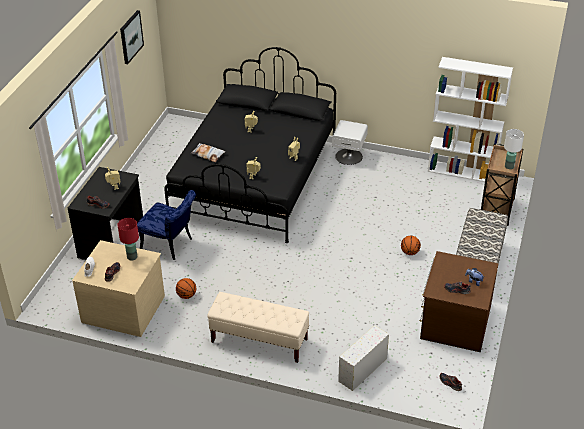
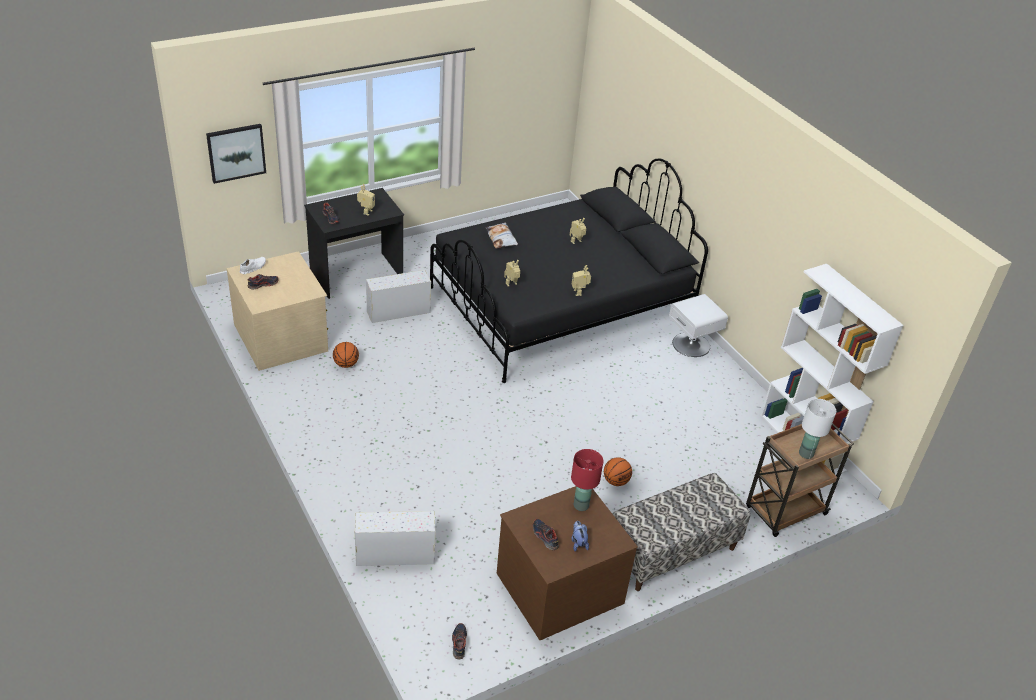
camera: 40 degrees right, 0 degrees up
(131, 37) = (515, 71): picture -> picture (236, 152)
(132, 257) = (299, 282): red table lamp -> red table lamp (581, 505)
(170, 245) = (397, 312): blue chair -> white storage box
(259, 341) = (345, 451): beige bench -> none

